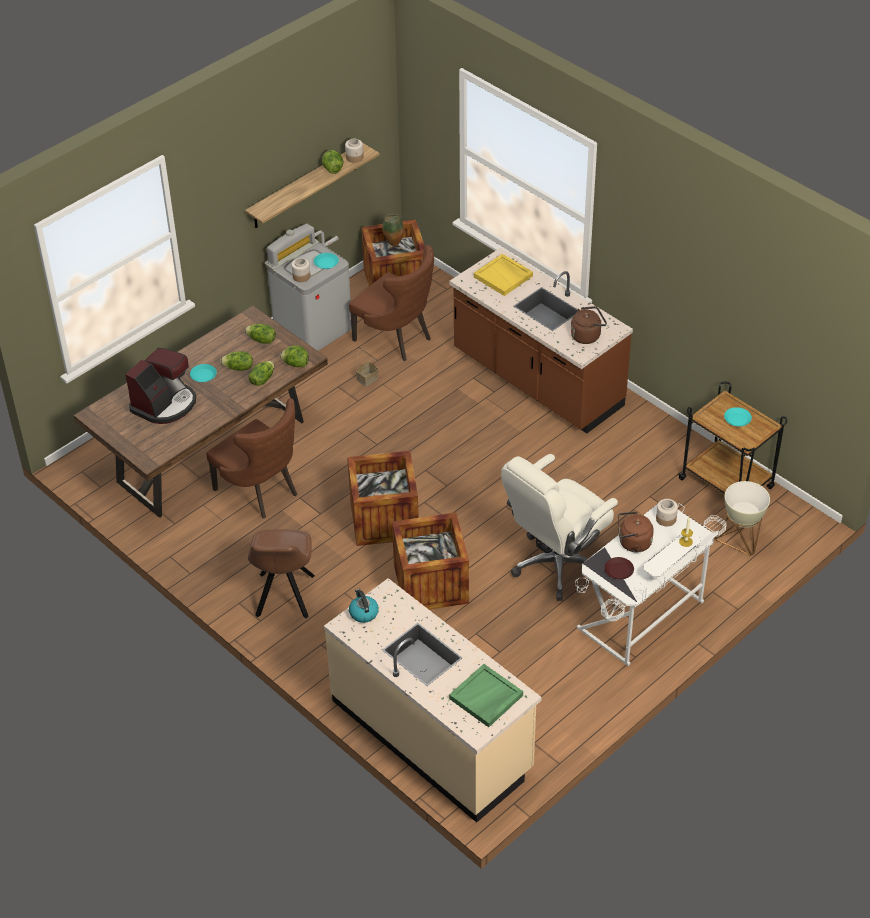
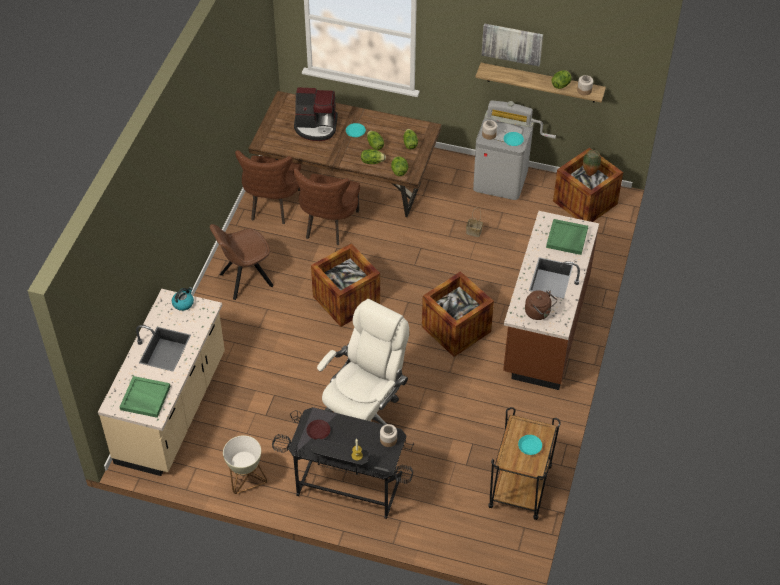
camera: 60 degrees right, 5 degrees up
(270, 161) = (512, 43): none -> picture
(396, 338) = (527, 229): brown chair -> brown chair (272, 205)
(431, 584) = (304, 351): crate -> crate (456, 329)
(503, 276) = (567, 238): yellow tray -> green tray
(556, 566) = (365, 414): white office chair -> white office chair turned 105 degrees clockwise
(632, 543) = (350, 429): brown kettle -> none
(643, 617) = (348, 486): white desk -> black desk
(740, 541) = (464, 519): planter -> planter (246, 480)

